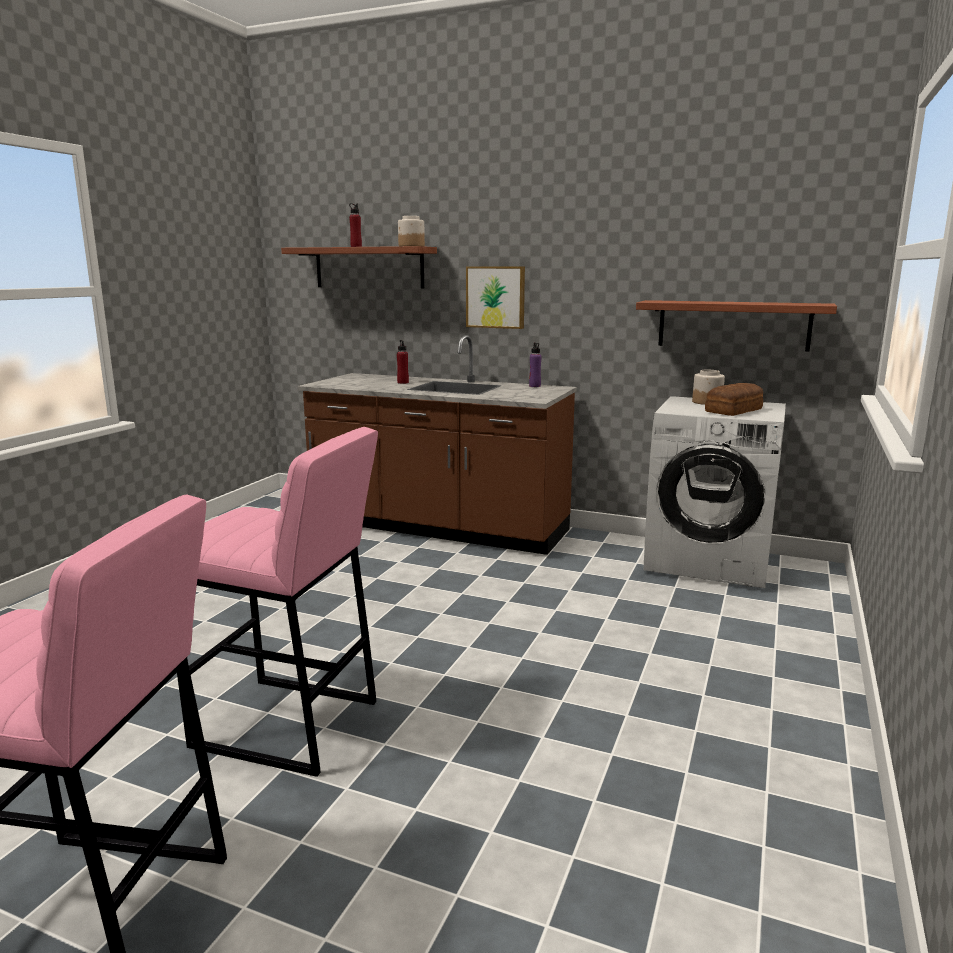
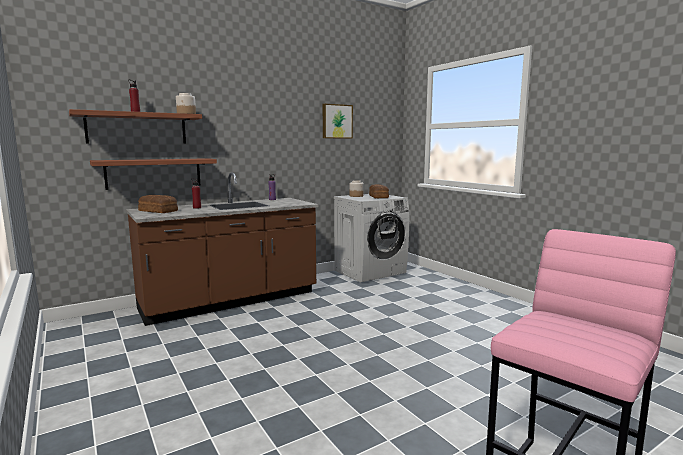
camera: 55 degrees left, 5 degrees down
(290, 724) = (415, 396): pink stool -> none
(357, 380) = (158, 211): none -> bread
(496, 297) = (237, 148): picture -> picture (336, 121)
(733, 325) = (355, 159): shelf -> shelf (154, 173)

